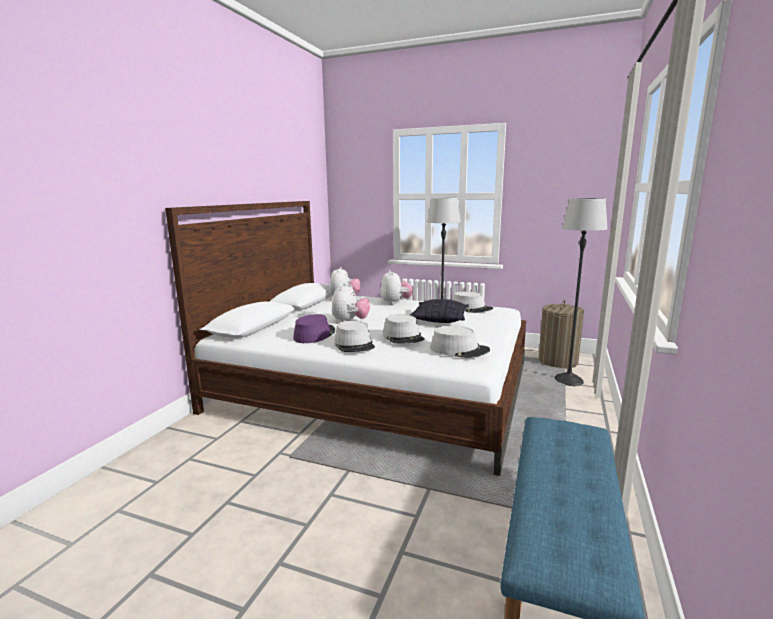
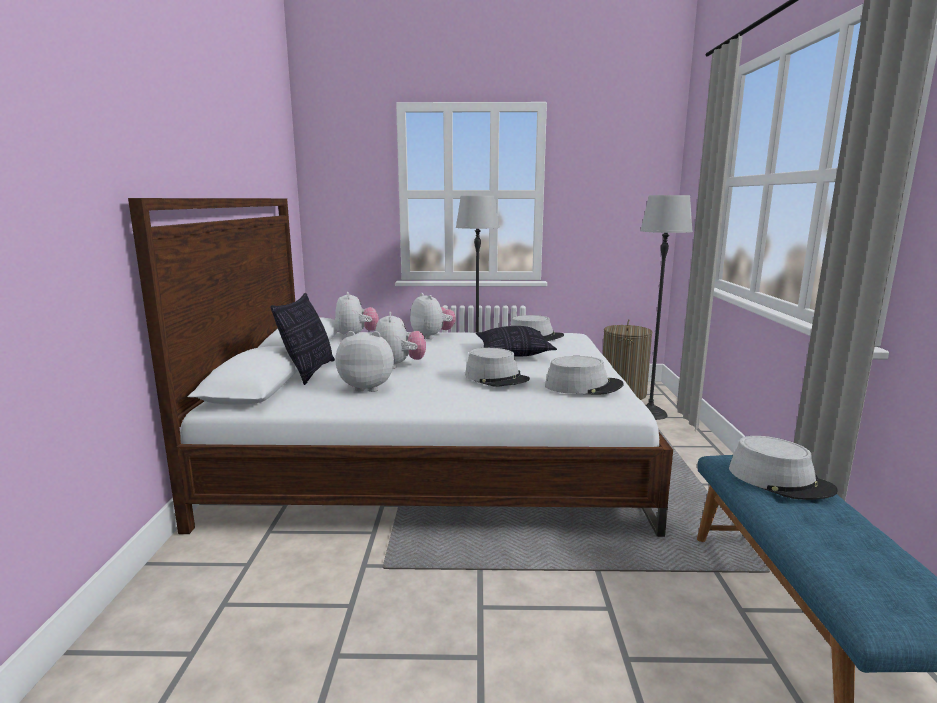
camera: 20 degrees left, 0 degrees up
(290, 320) = (309, 372): none -> pillow
(314, 335) = (368, 387): purple hat -> plush toy
(354, 345) = (441, 394): grey hat -> grey hat (780, 480)

